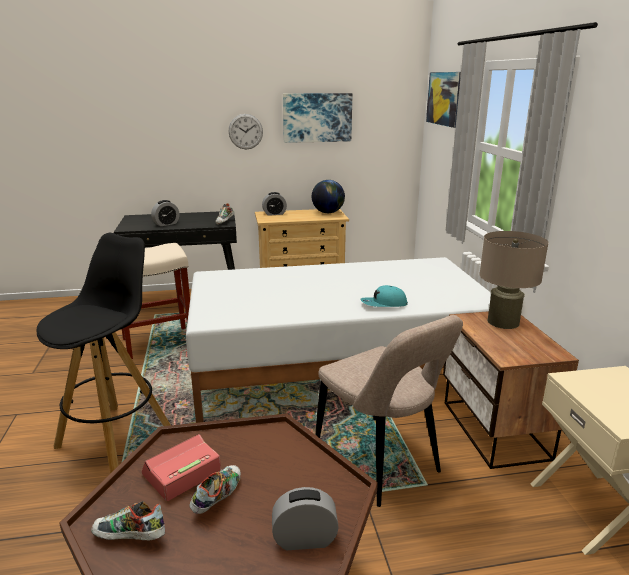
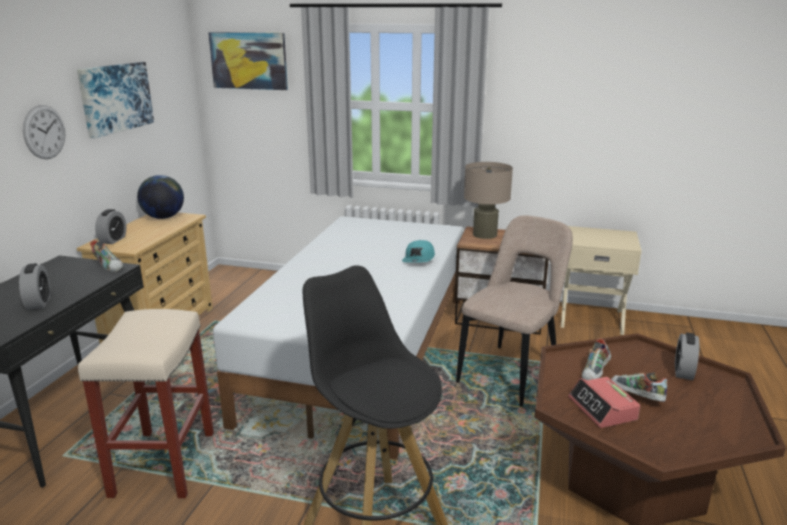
camera: 65 degrees left, 0 degrees up
(129, 538) = (677, 441): shoe -> shoe (595, 373)
(380, 462) = (511, 372): beige chair -> beige chair turned 45 degrees counterclockwise

